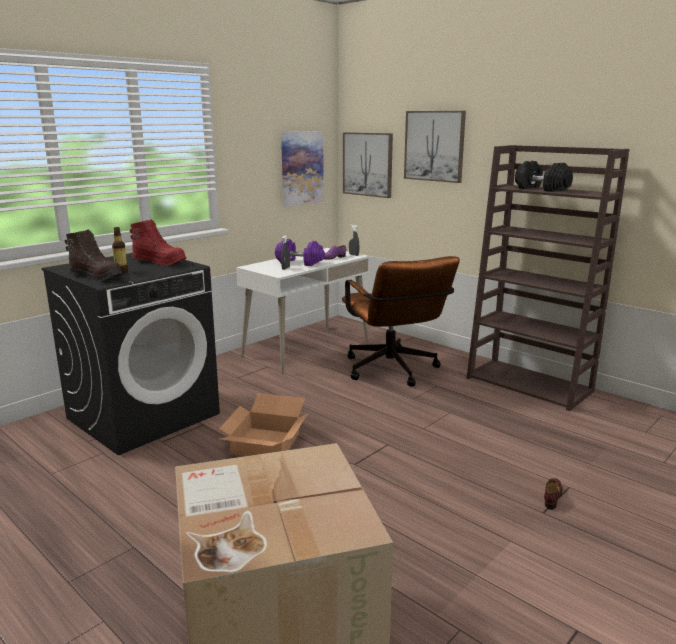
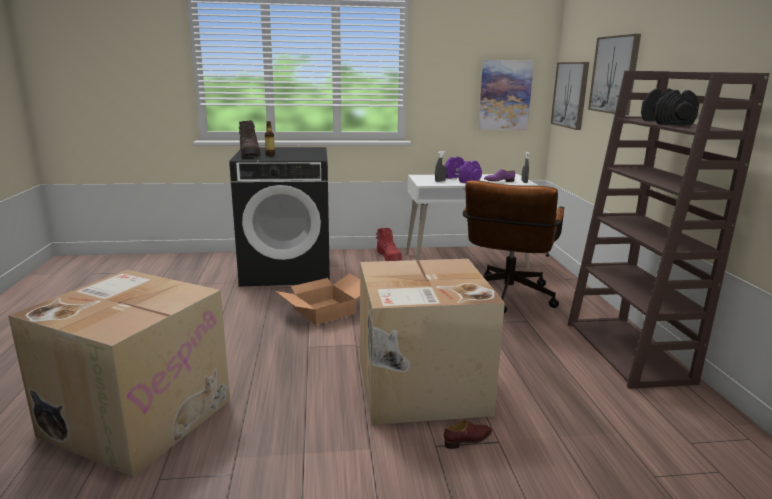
camera: 40 degrees right, 0 degrees up
(160, 262) = (307, 153): red boot -> red boot (389, 257)
(459, 473) = (420, 387): none -> cardboard box

